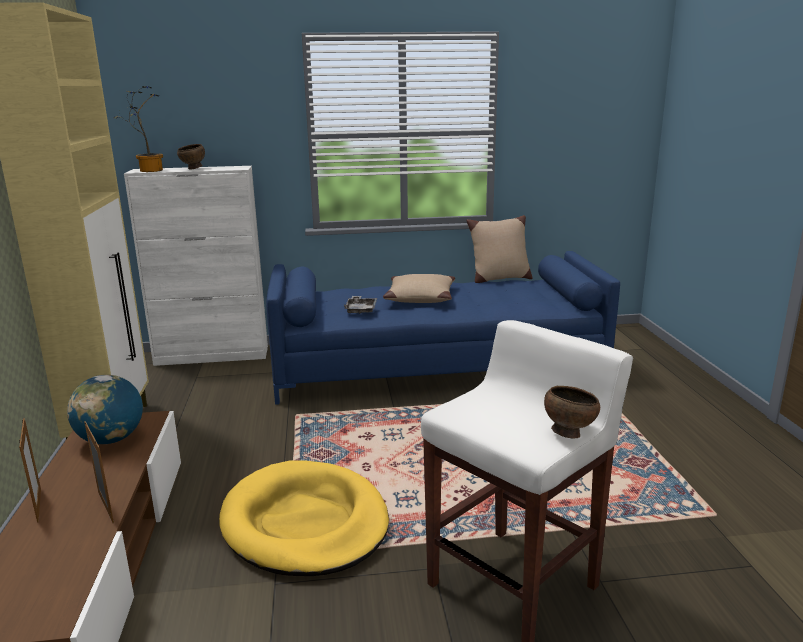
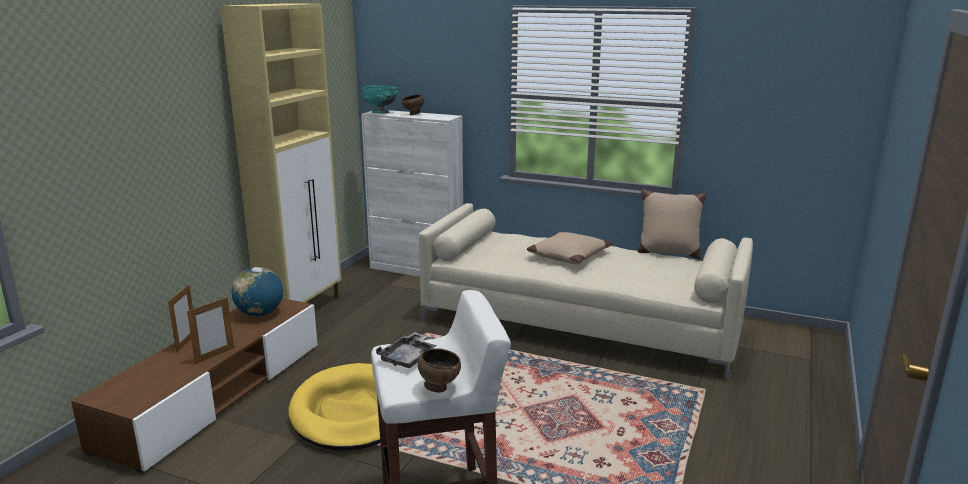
camera: 30 degrees right, 0 degrees up
(105, 507) = (215, 355): picture frame -> picture frame turned 45 degrees clockwise
(148, 170) = (381, 113): potted plant -> turquoise bowl
(361, 310) = (504, 256): grey tray -> grey tray (408, 358)
(437, 367) = (580, 324): blue sofa -> beige sofa

